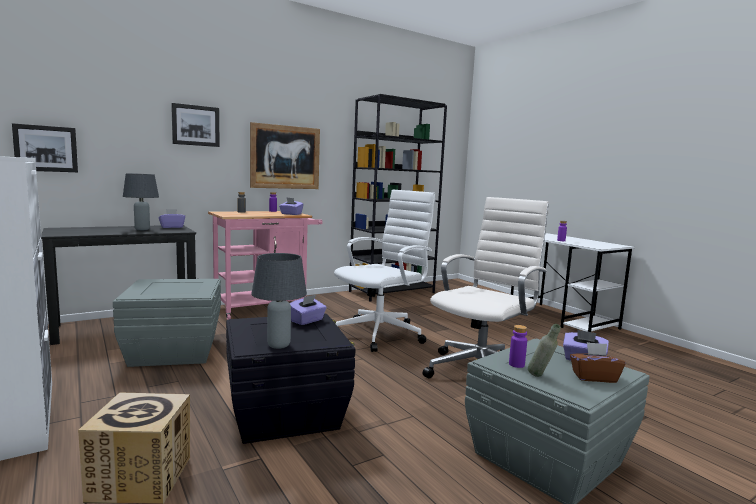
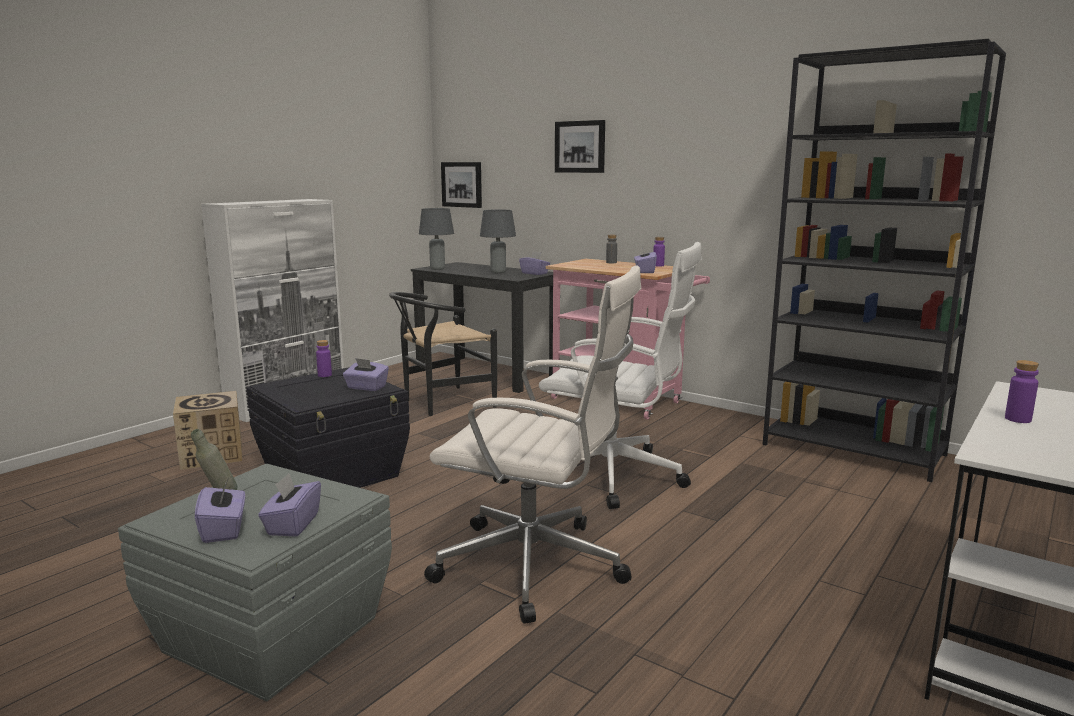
camera: 70 degrees right, 5 degrees up
(173, 351) = (441, 403): grey storage box -> black chair
(279, 345) = (281, 391): grey table lamp -> grey table lamp (437, 269)
(285, 157) = (691, 183): picture -> none
(516, 364) = (259, 484): purple bottle -> purple bottle (324, 375)
(594, 377) = (224, 530): brown tissue box -> purple tissue box

